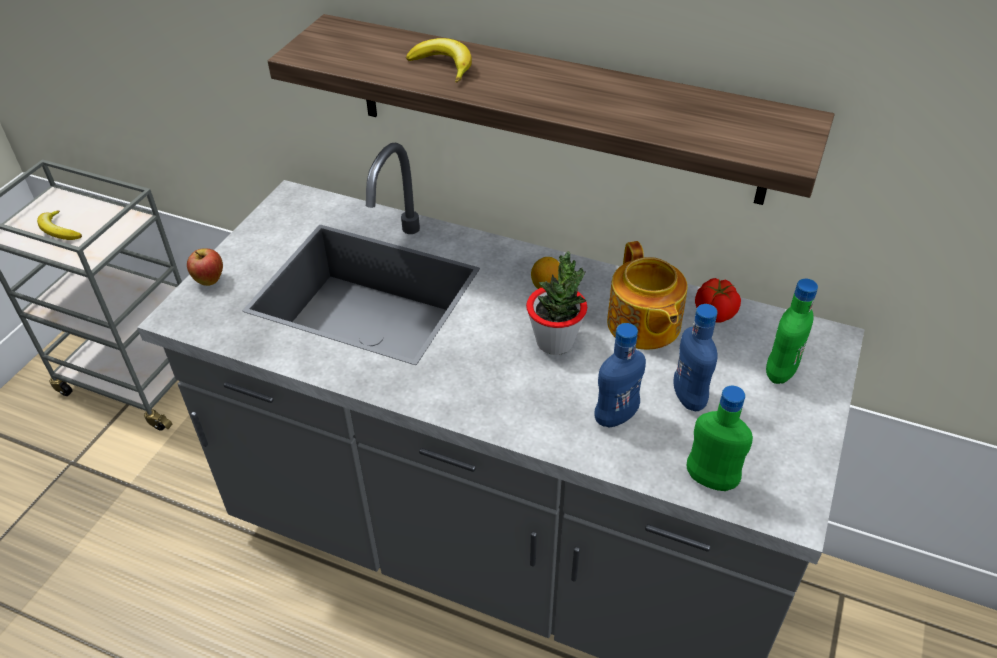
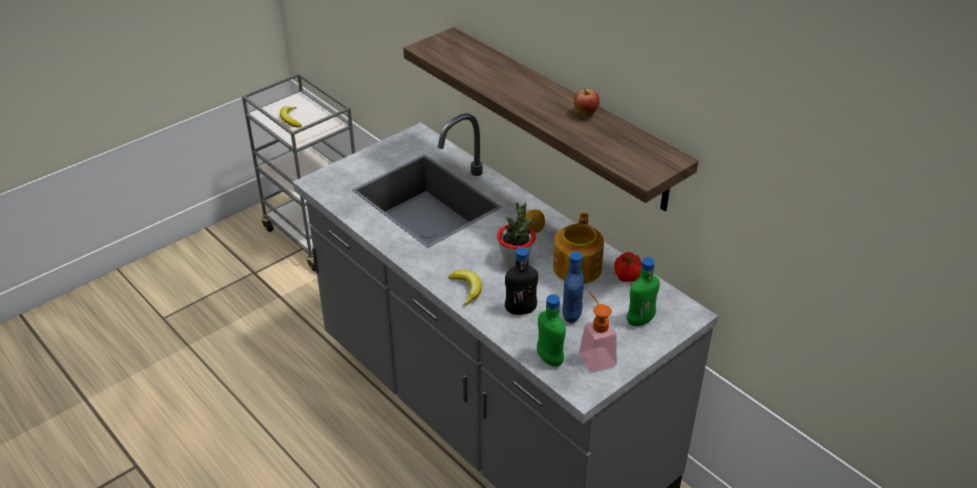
camera: 25 degrees right, 5 degrees down
(210, 281) = (344, 168): apple -> apple (585, 114)
(443, 66) = (495, 74): banana -> banana (467, 289)
(615, 417) = (520, 310): blue bottle -> black bottle
(764, 450) = (594, 355): none -> soap dispenser

